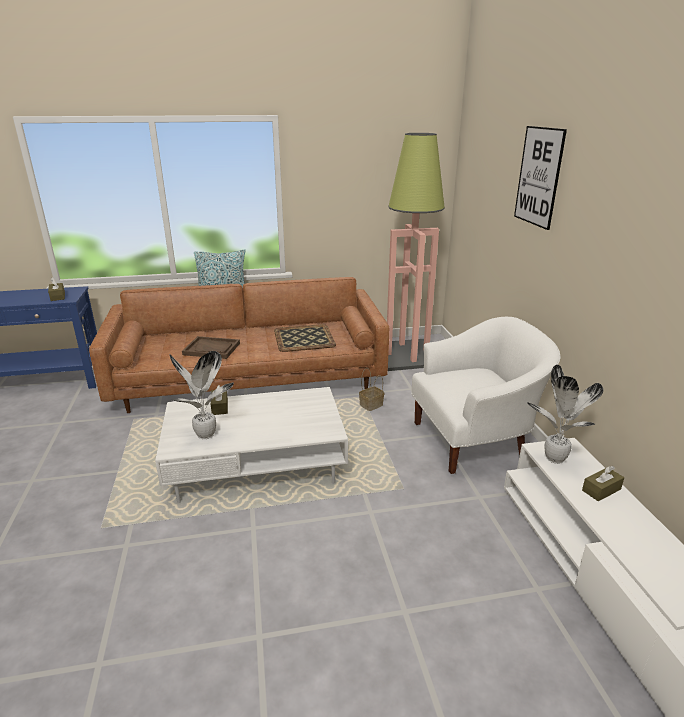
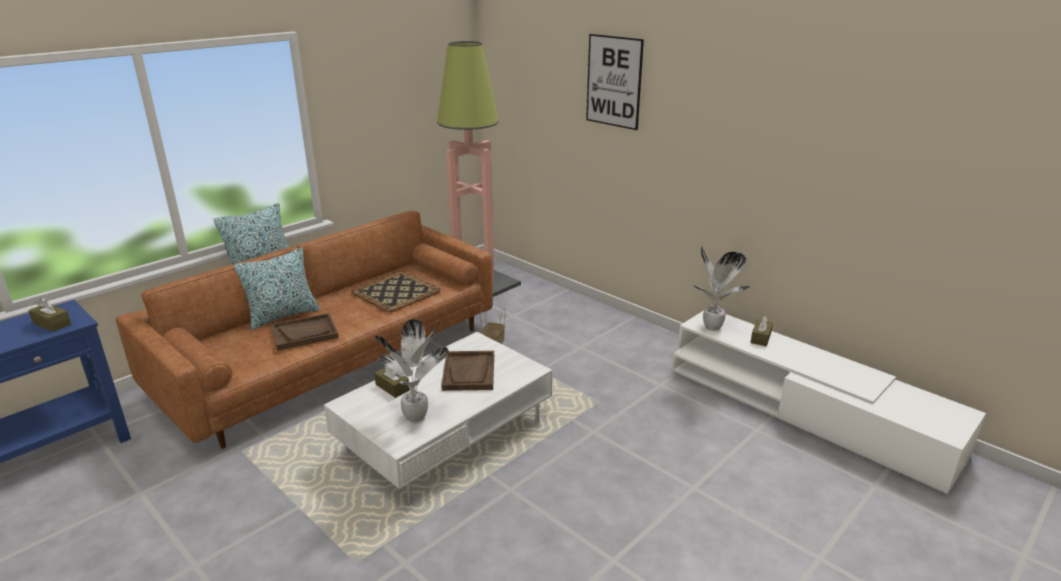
camera: 35 degrees left, 0 degrees up
(216, 333) = (283, 316): none -> pillow
(283, 416) = (469, 372): none -> brown tray
(473, 441) = (612, 343): white armchair -> none

